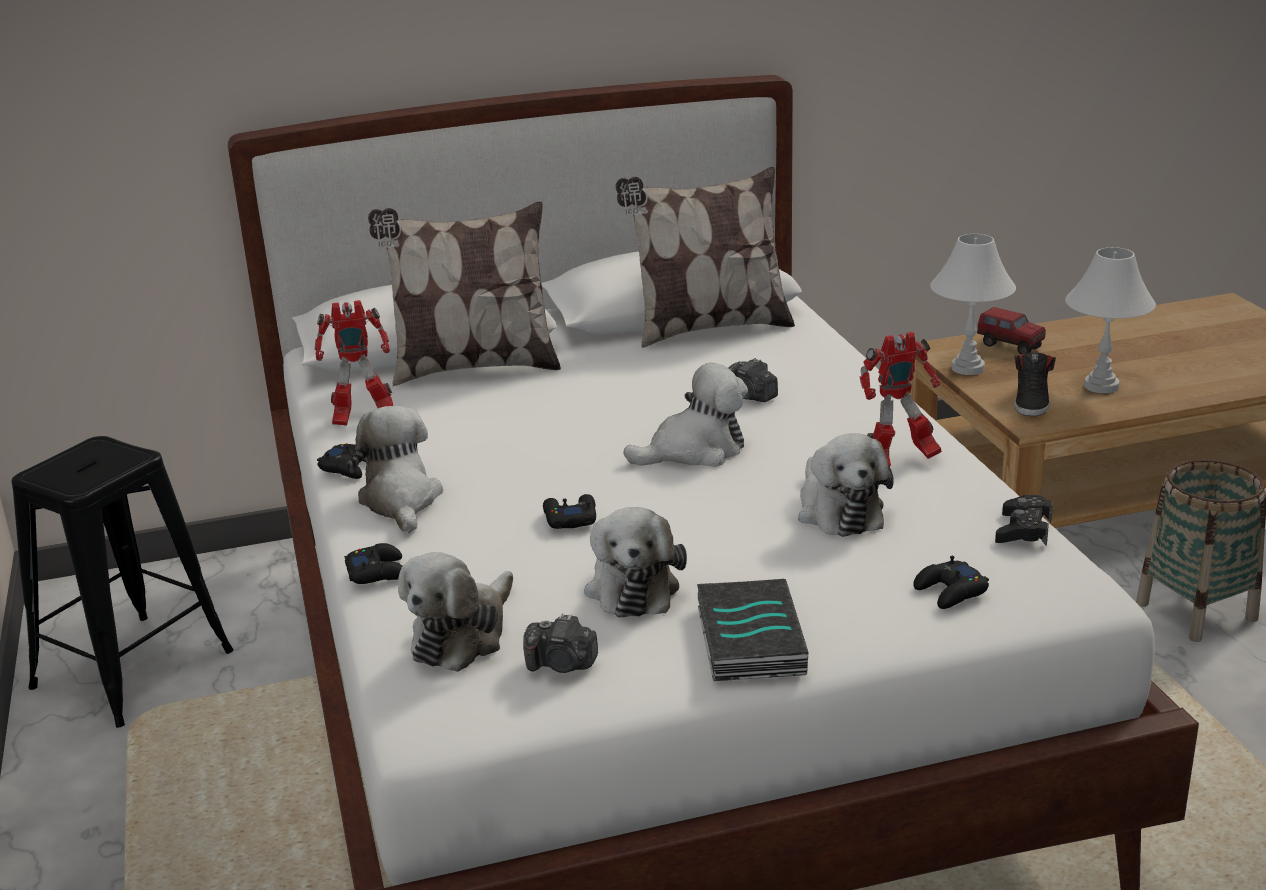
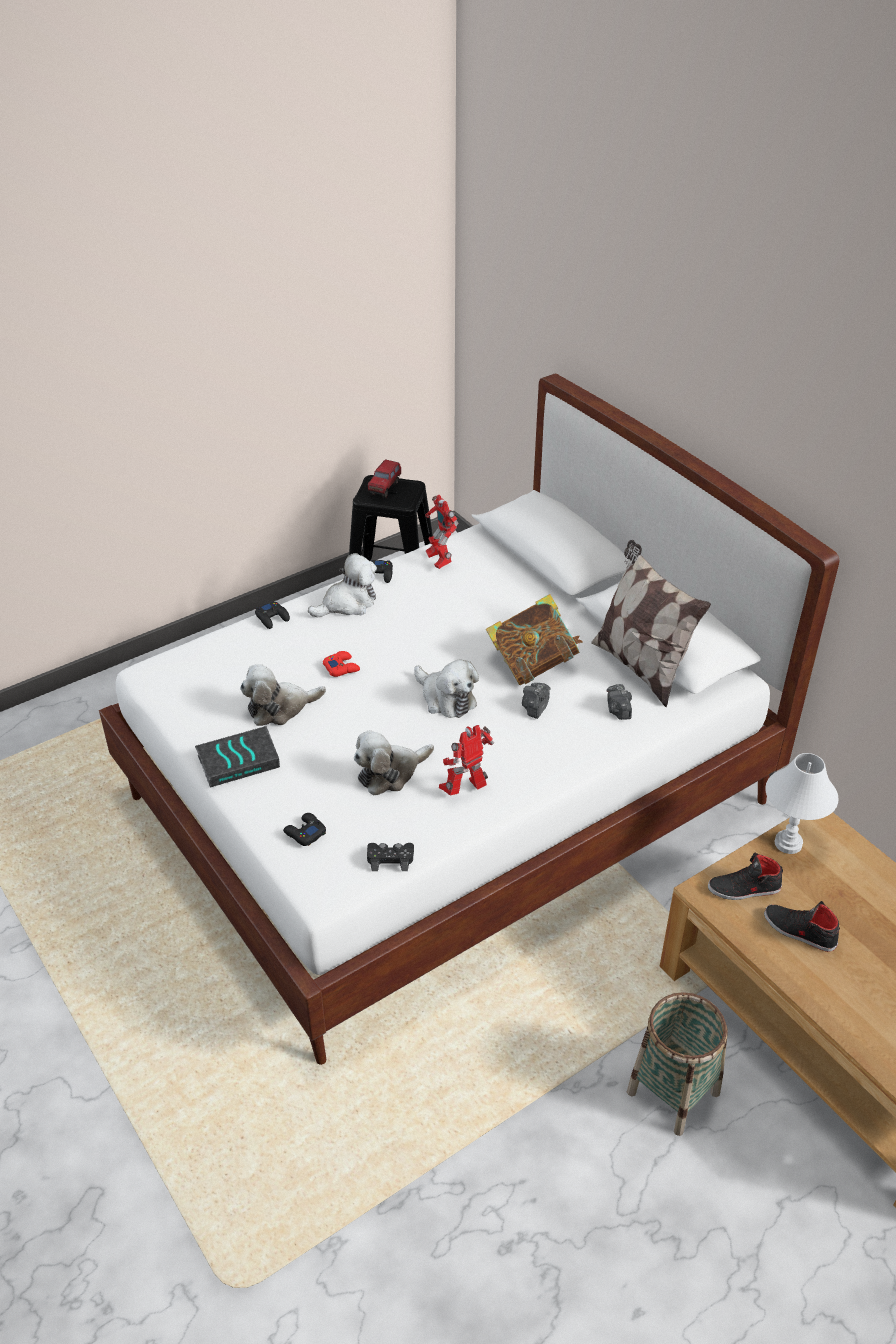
camera: 70 degrees right, 15 degrees up
(462, 635) = (218, 661): plush toy -> none
(472, 367) = (526, 581): pillow -> none
(562, 665) = (199, 700): camera -> camera (618, 710)
(570, 518) = (341, 667): black game controller -> red game controller
(659, 387) = (533, 664): none -> book
(898, 460) = (466, 790): toy robot -> toy robot turned 90 degrees clockwise
(1010, 346) = (850, 865): toy truck -> toy truck (385, 488)
(1100, 386) = (799, 931): white table lamp -> black shoe

